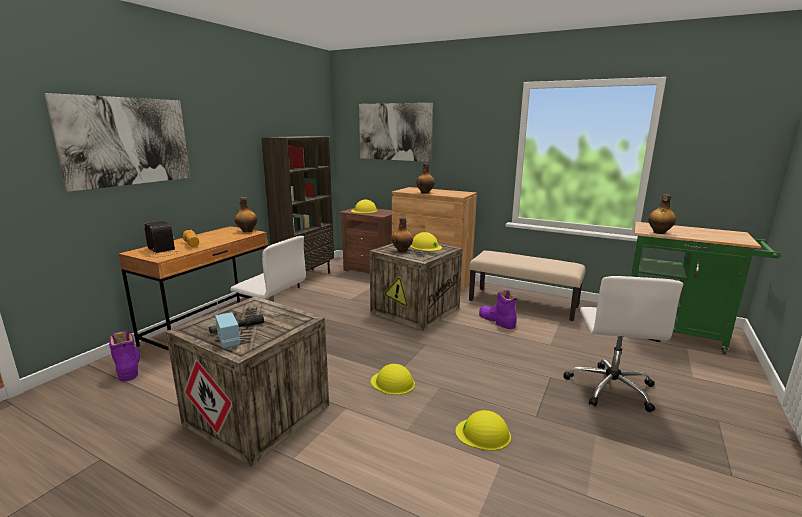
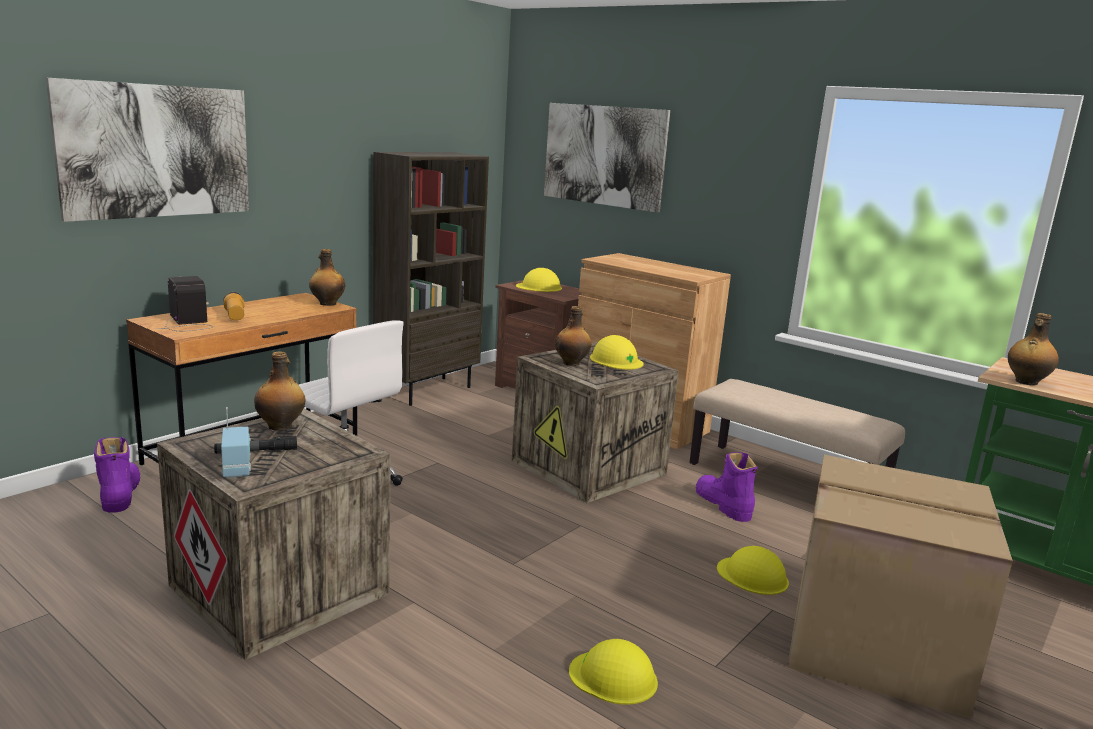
camera: 10 degrees right, 0 degrees up
(393, 383) = (501, 577): yellow hard hat -> yellow hard hat (752, 576)
(425, 192) = (637, 266): bottle -> bottle (281, 426)
(610, 387) = (873, 644): white office chair -> cardboard box

